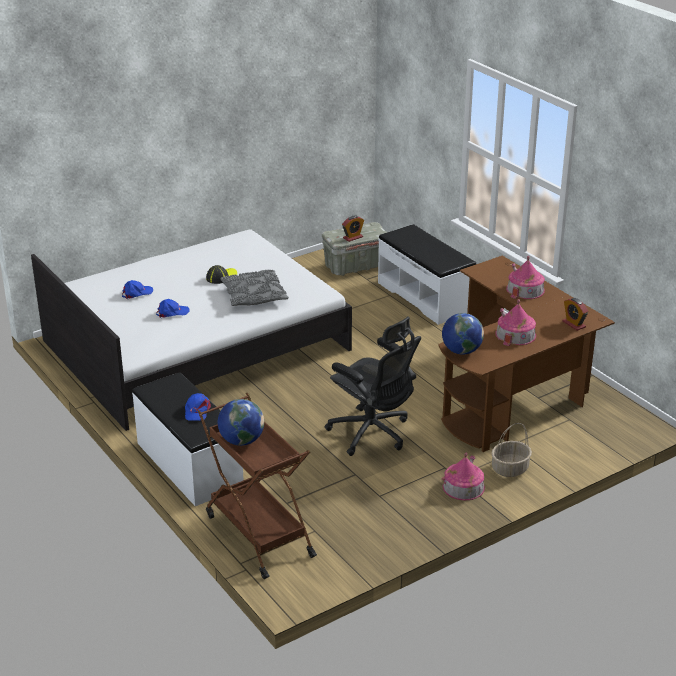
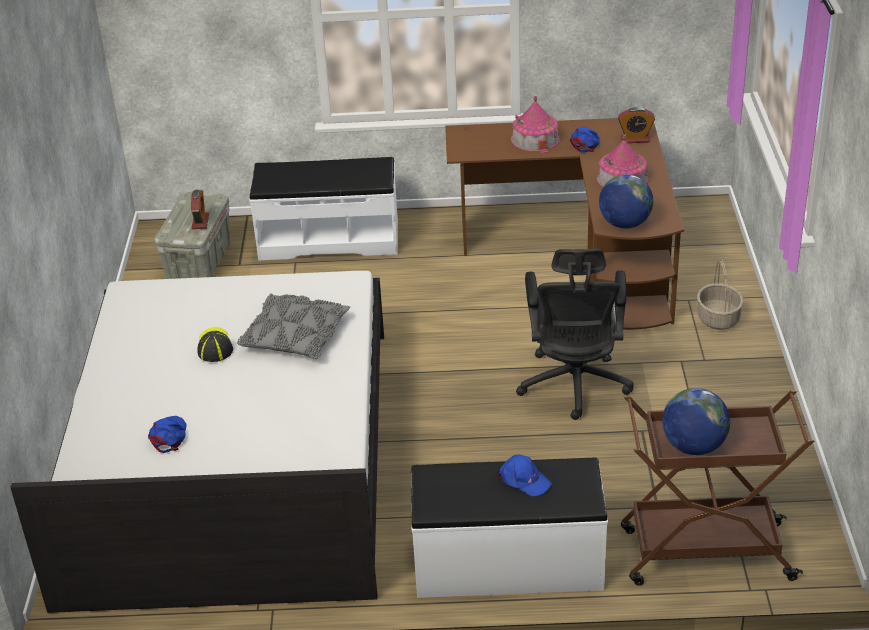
camera: 55 degrees left, 5 degrees up
(172, 312) = (263, 419): blue cap -> blue cap (585, 143)
(372, 434) = (574, 387): office chair -> office chair turned 105 degrees clockwise
(463, 487) = (726, 362): toy house -> none

